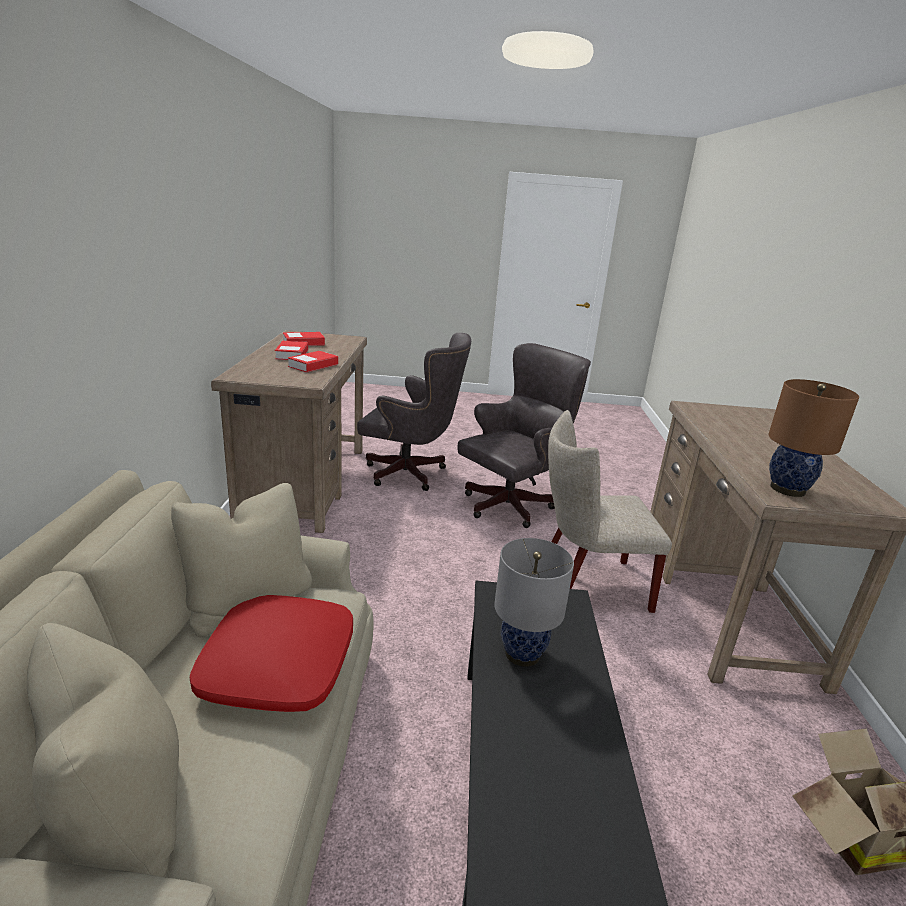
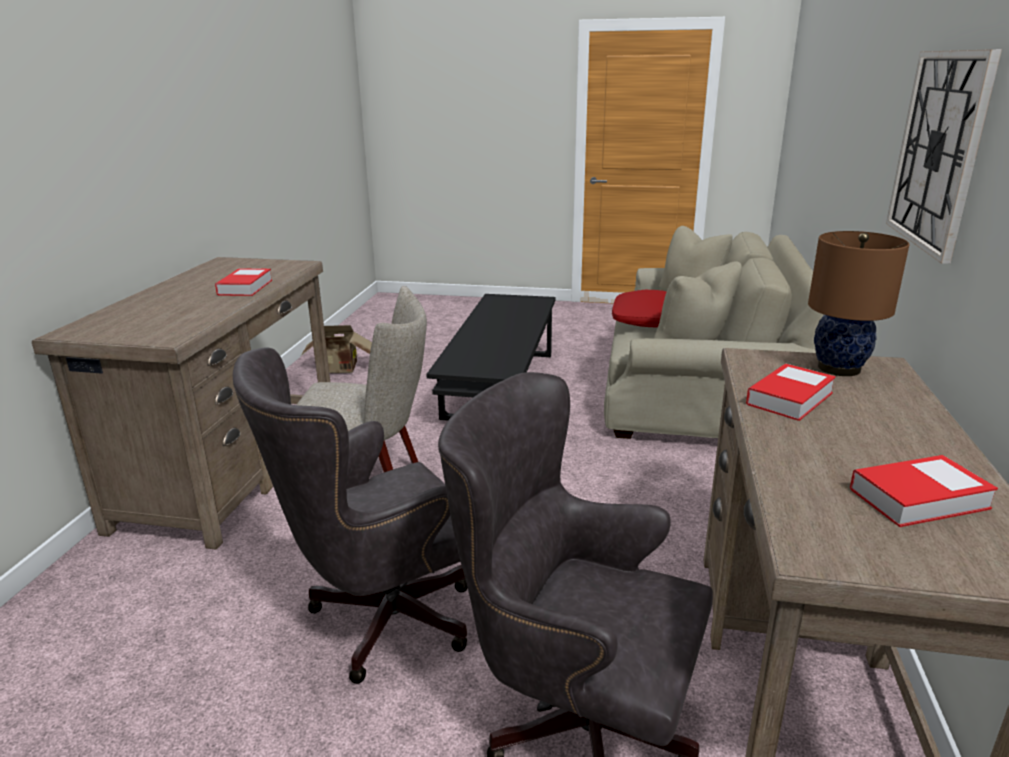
camera: 170 degrees left, 0 degrees up
(178, 253) = (938, 150): none -> wall clock
(292, 354) = (875, 435): book -> book (245, 287)
(522, 653) = (501, 346): grey table lamp -> none
(788, 489) = (277, 267): brown table lamp -> brown table lamp (838, 368)

